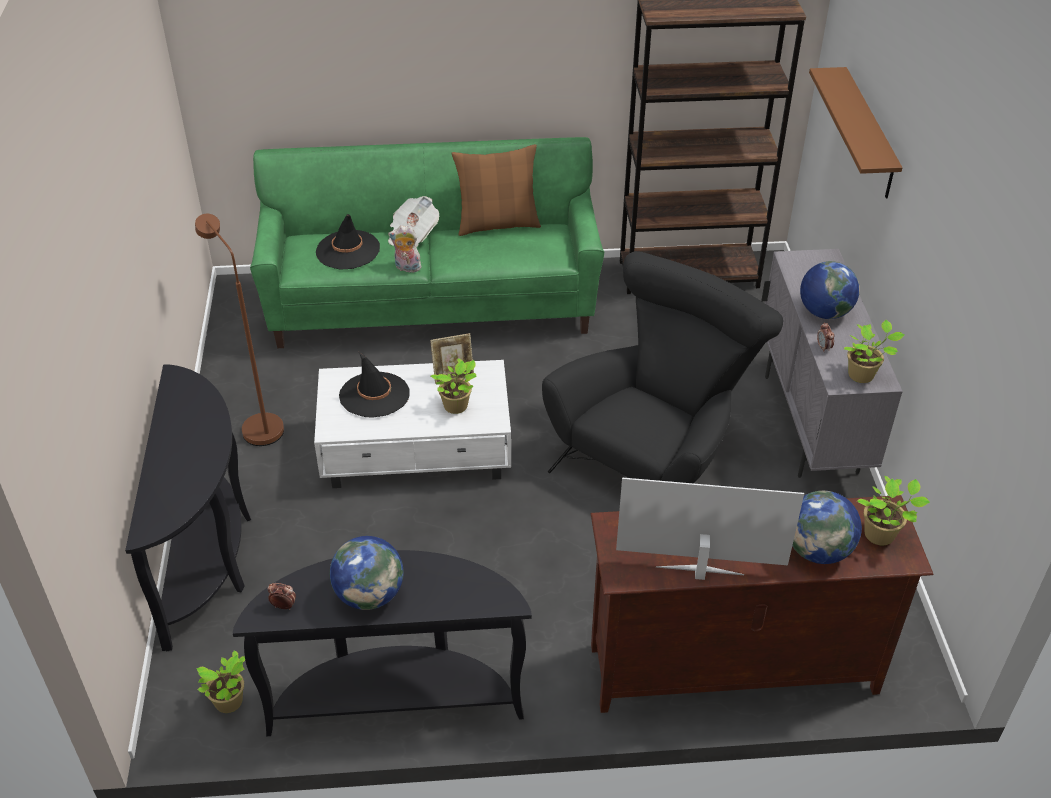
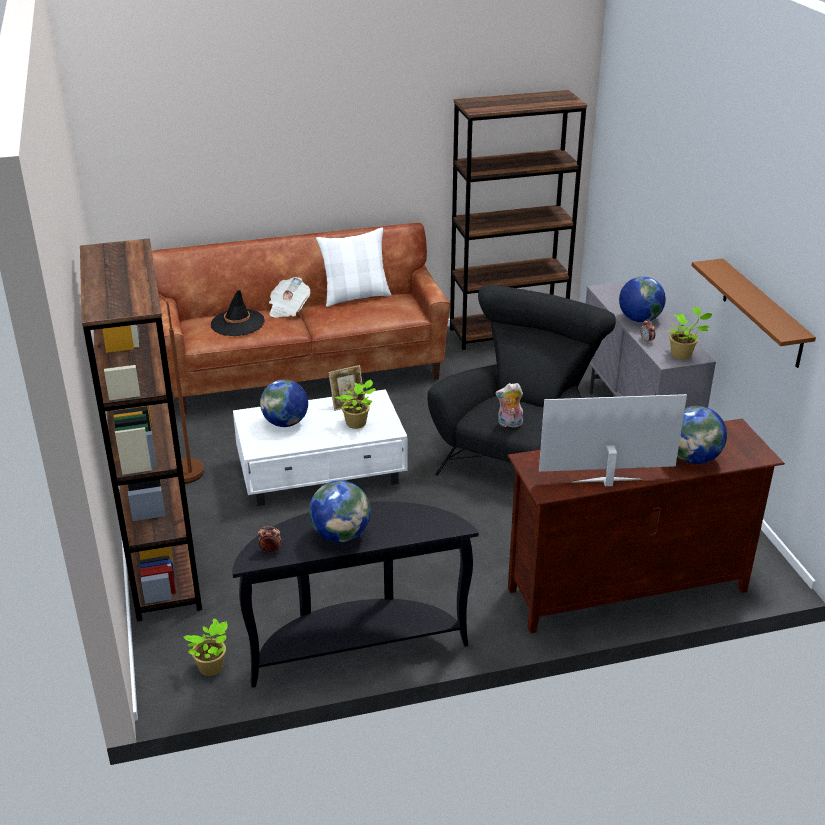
camera: 10 degrees left, 10 degrees down
(209, 556) = (164, 565): black console table -> brown bookcase
(374, 395) = (285, 423): black hat -> globe
(406, 268) = (290, 331): plush toy -> plush toy (509, 424)
(431, 305) = (304, 372): green sofa -> brown sofa
(497, 224) = (355, 297): brown pillow -> white pillow
(868, 134) = (650, 183): brown shelf -> brown shelf (762, 313)
(882, 535) = (737, 444): potted plant -> none

